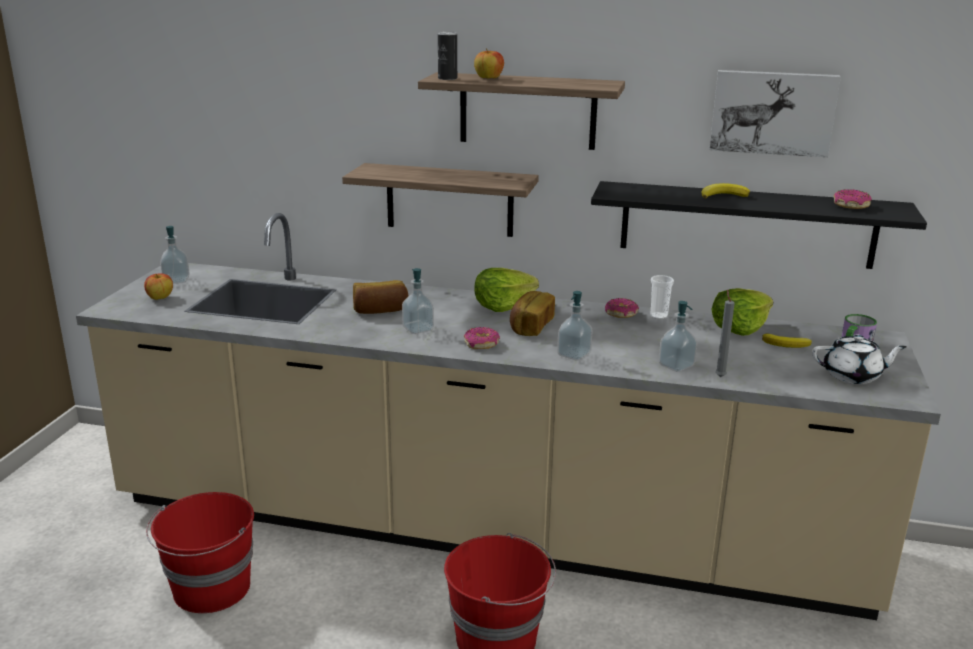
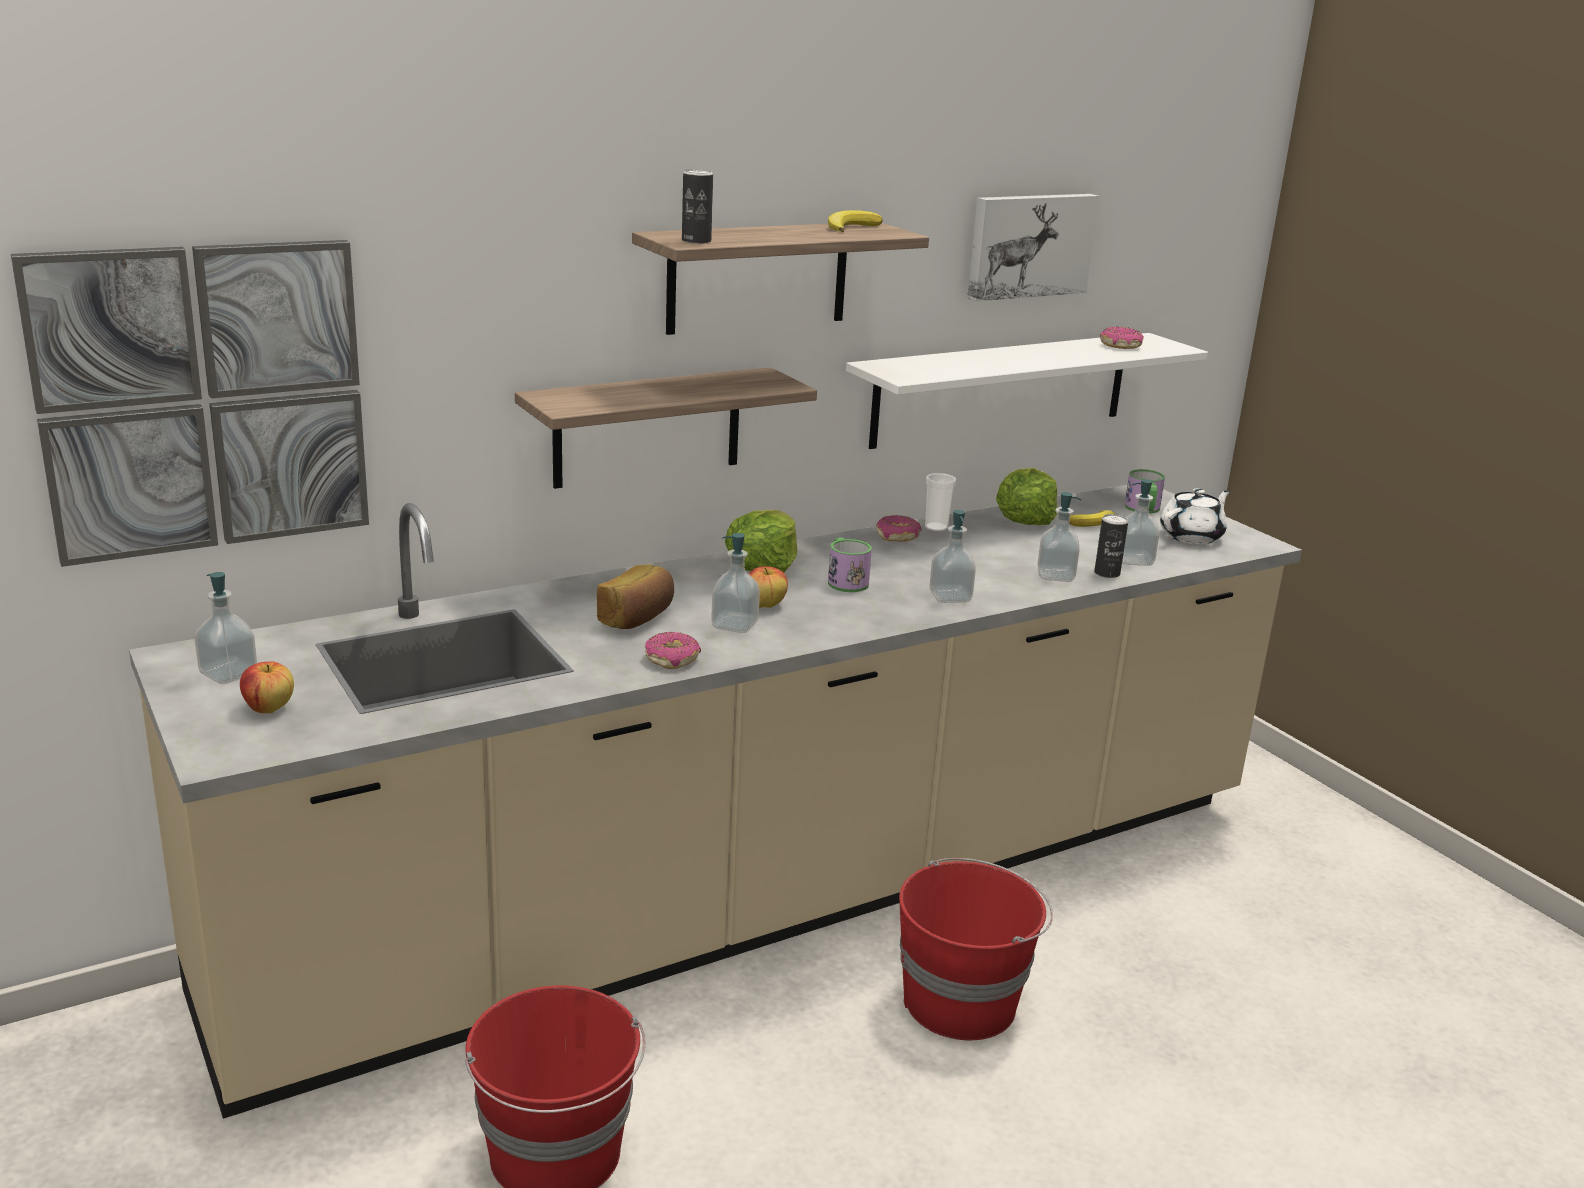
camera: 45 degrees left, 0 degrees up
(204, 139) = (204, 399): none -> picture
(482, 344) = (840, 618): donut -> donut (672, 659)
(489, 78) = (738, 235): apple -> apple (765, 605)
(530, 327) = (845, 580): bread -> mug
(719, 376) = (1107, 573): grey candle -> can
(723, 195) = (1001, 356): banana -> banana (851, 227)
(747, 224) = (1002, 389): black shelf -> white shelf
(762, 375) = (1134, 560): none -> soap dispenser

